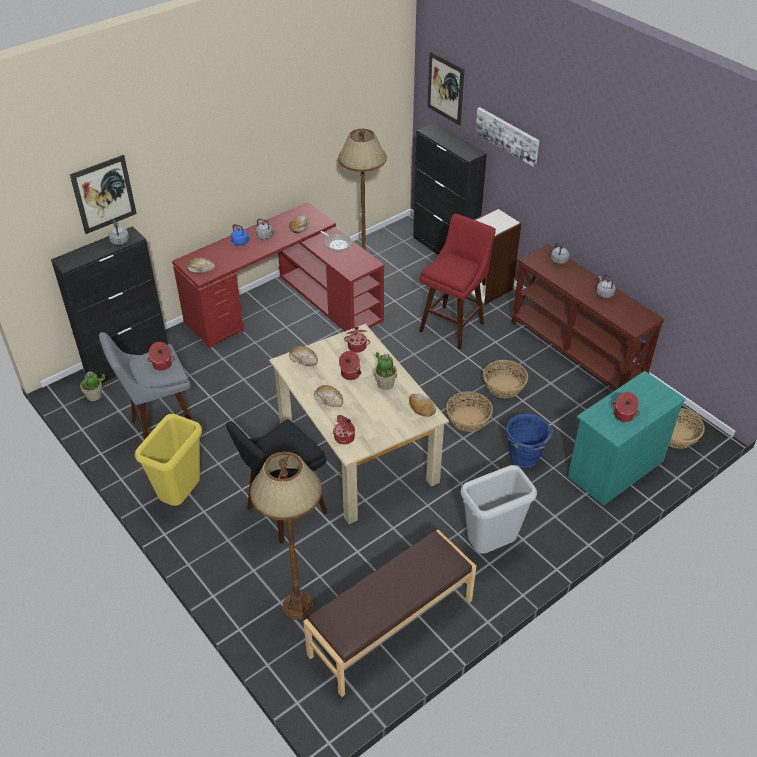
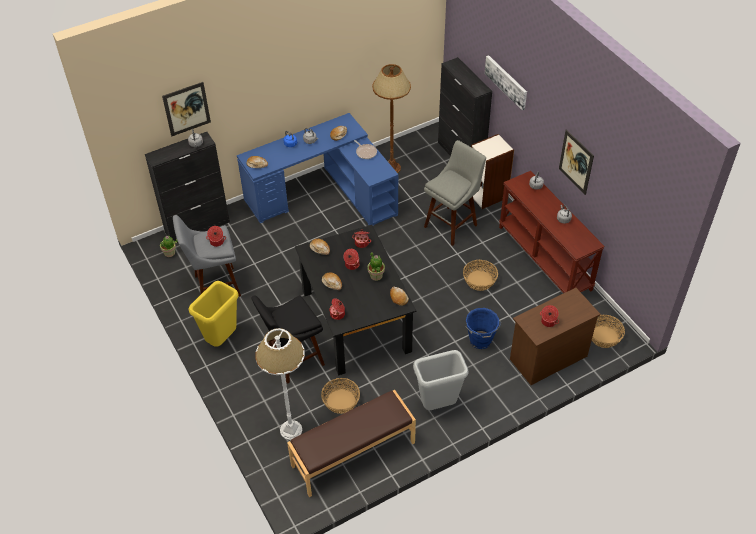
camera: 10 degrees right, 5 degrees up
(287, 305) = (325, 193): red desk -> blue desk
(298, 605) = (291, 430): brown floor lamp -> white floor lamp
(358, 452) = (356, 321): beige dining table -> black dining table
(445, 88) = (466, 34): picture -> picture (576, 162)
(453, 325) = (452, 224): red stool -> grey stool
(468, 419) = (445, 304): basket -> basket (341, 401)
(615, 469) = (548, 357): turquoise dresser -> brown dresser

